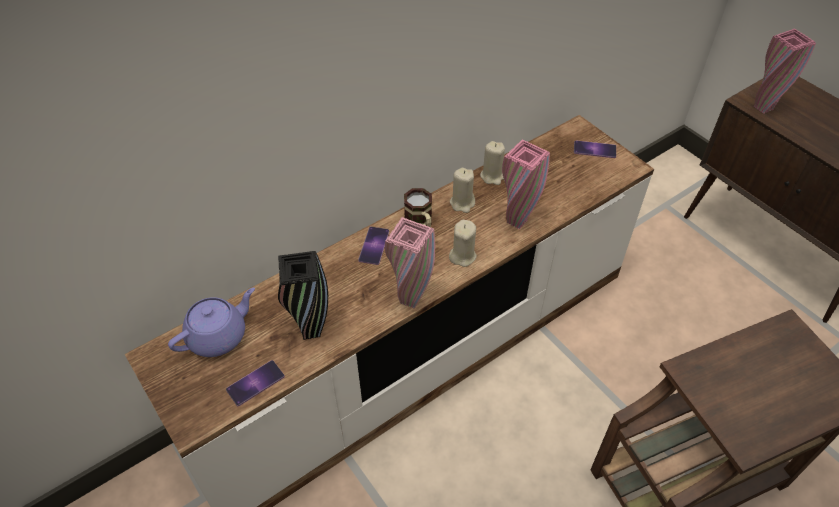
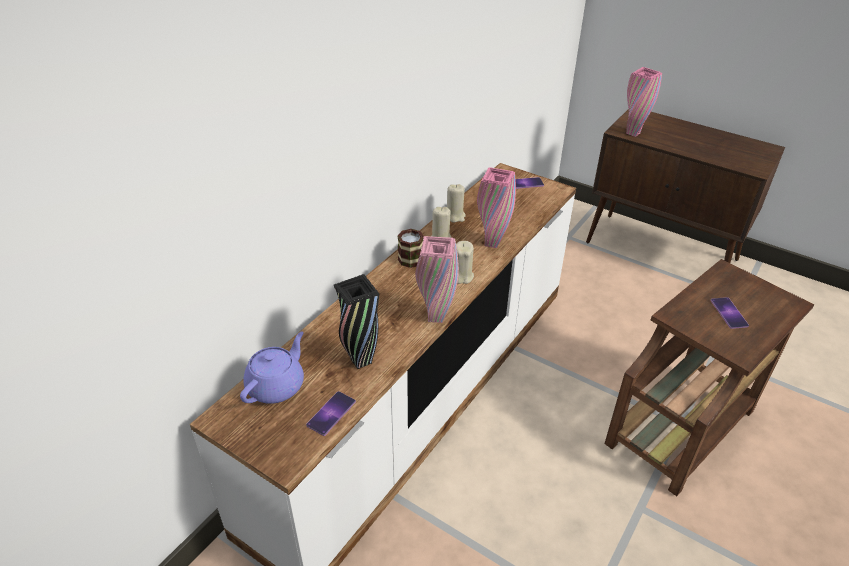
camera: 20 degrees left, 10 degrees down
(374, 245) = (383, 285): phone -> phone (729, 313)

